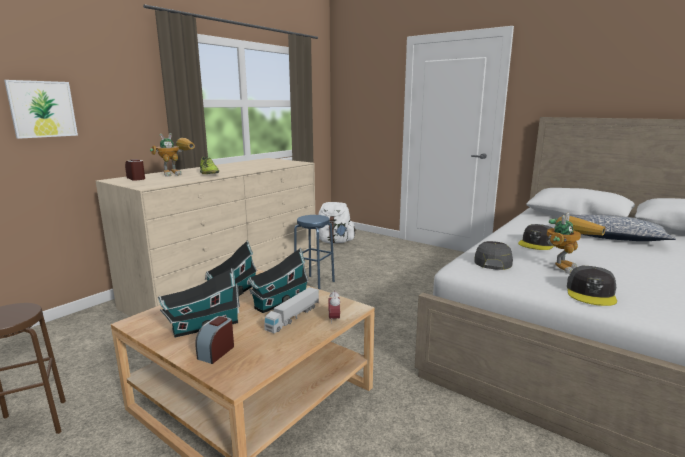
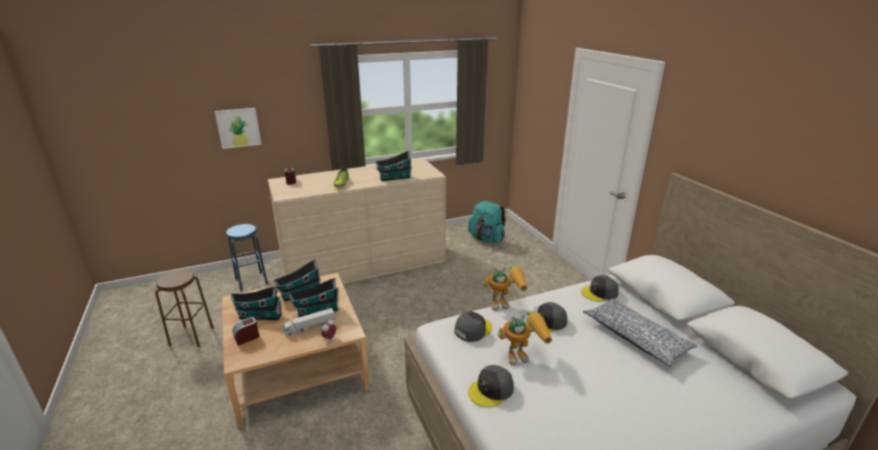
camera: 30 degrees right, 10 degrees up
(177, 174) = (323, 179): toy robot -> toy robot (505, 303)
(263, 167) = (394, 178): none -> toy house
(314, 283) = (423, 283): blue stool -> blue stool (251, 281)
(334, 242) = (486, 239): white backpack -> turquoise backpack
(536, 222) = (599, 293): none -> grey cap

